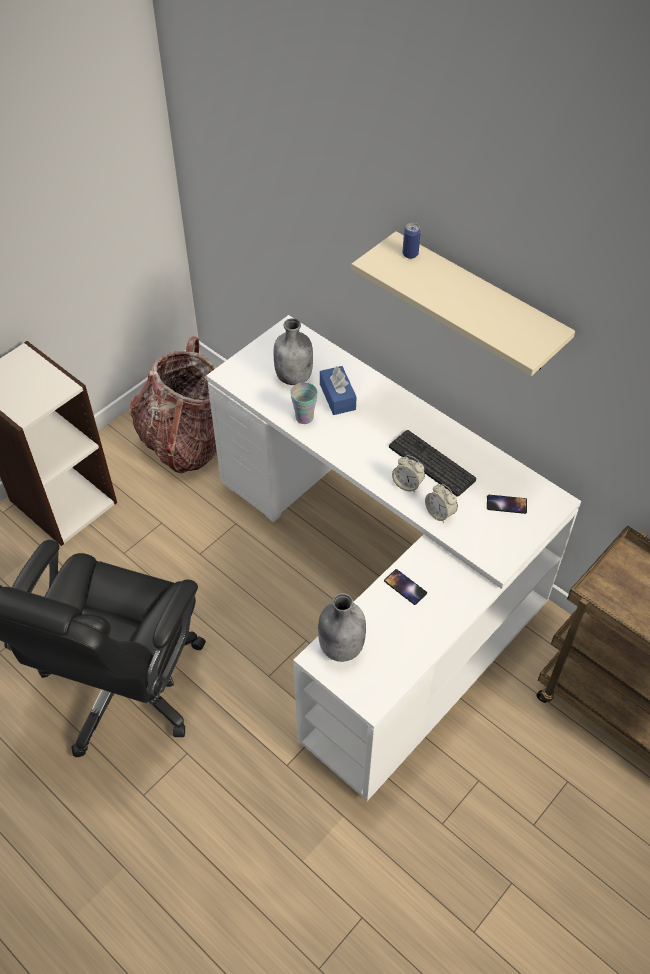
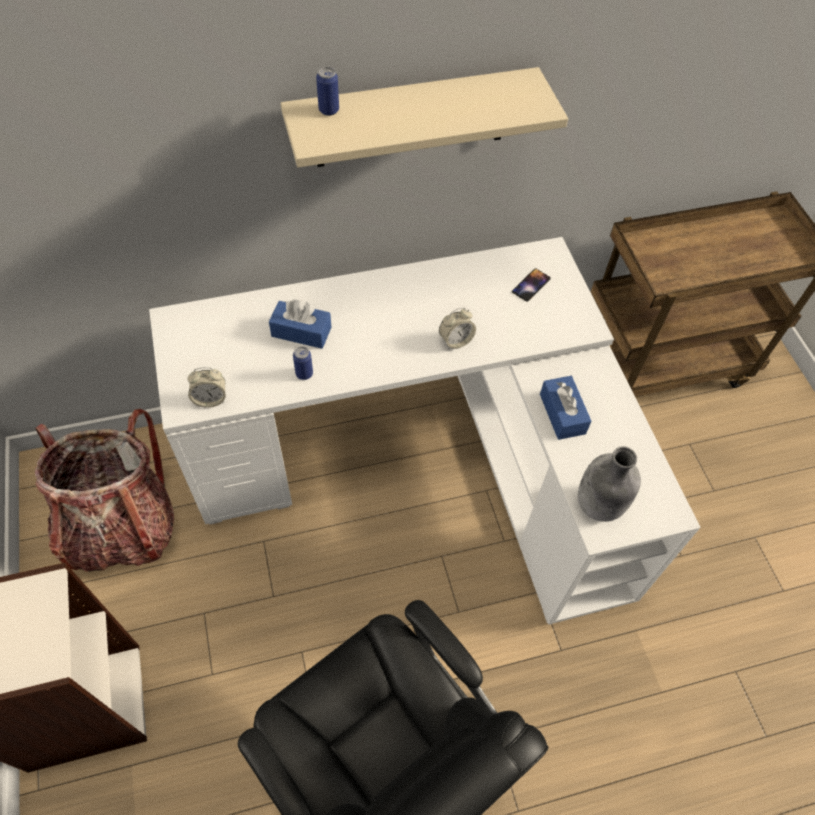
camera: 60 degrees left, 5 degrees up
(294, 376) = (241, 351): grey bottle -> none
(304, 417) = (304, 374): cup -> can
(405, 587) = (562, 414): phone -> blue tissue box
(431, 463) = (444, 309): keyboard -> none
(439, 513) = (507, 337): alarm clock -> alarm clock (210, 399)

